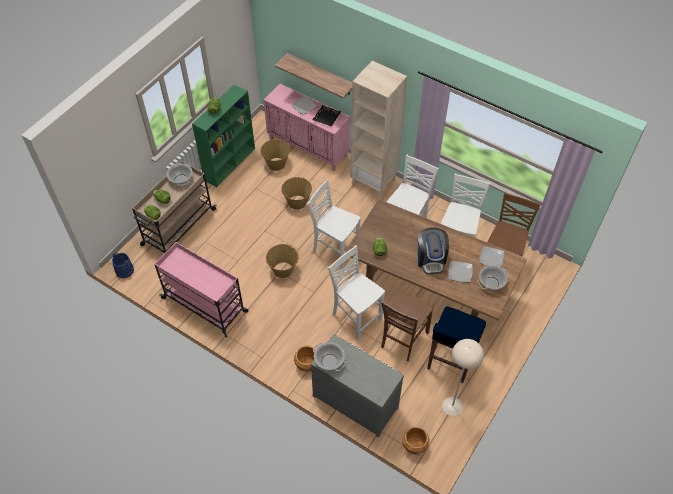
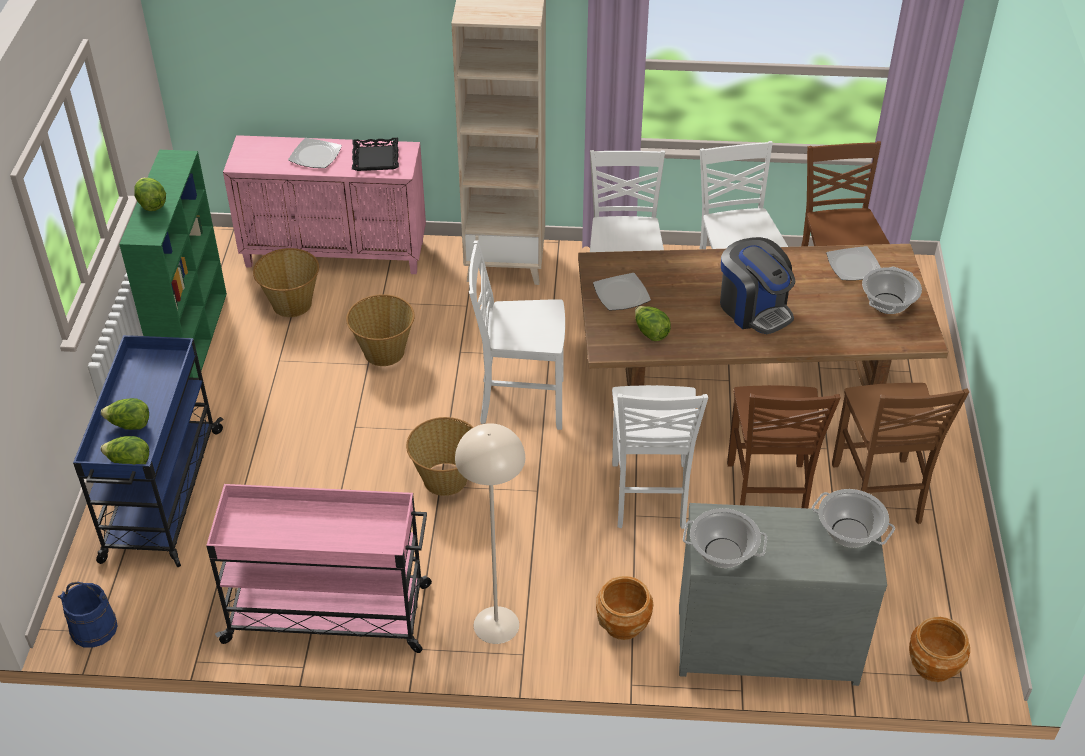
camera: 30 degrees left, 10 degrees down
(178, 227) = (162, 496): beige cart -> blue cart
(181, 179) = (143, 373): cooking pot -> cooking pot (849, 533)
(320, 74) = (335, 72): shelf -> none
(356, 316) = (649, 497): white chair -> white chair turned 105 degrees counterclockwise
(450, 362) = (877, 495): blue stool -> brown chair
(452, 406) = (941, 566): beige floor lamp -> beige floor lamp (495, 624)
(460, 272) = (822, 309): plate -> plate (622, 294)

